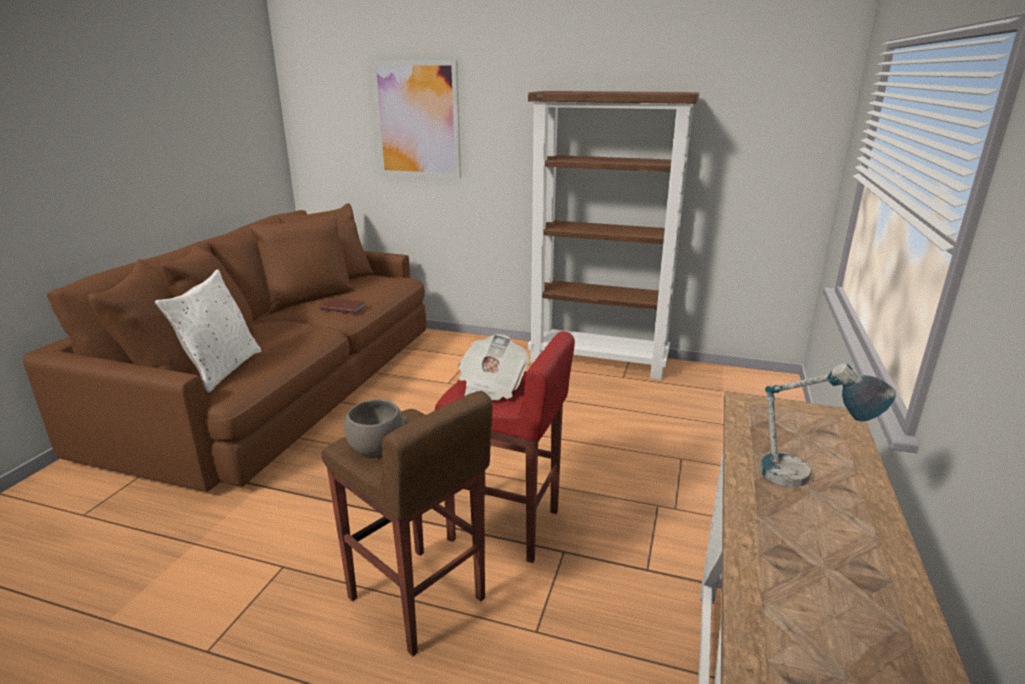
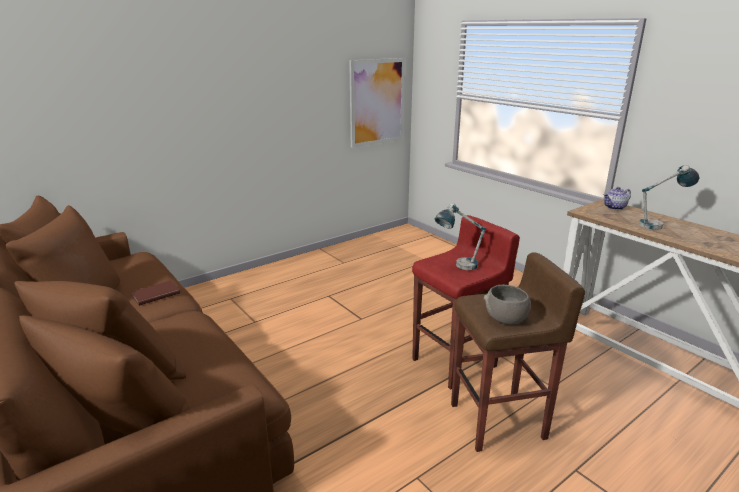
camera: 55 degrees left, 0 degrees up
(221, 370) = (198, 386): white pillow -> none
(417, 120) = (107, 91): picture -> picture (377, 102)
(491, 387) = (457, 266): newspaper -> table lamp
(599, 361) = (314, 261): brown bookcase -> none
(827, 426) = (614, 207): none -> teapot

